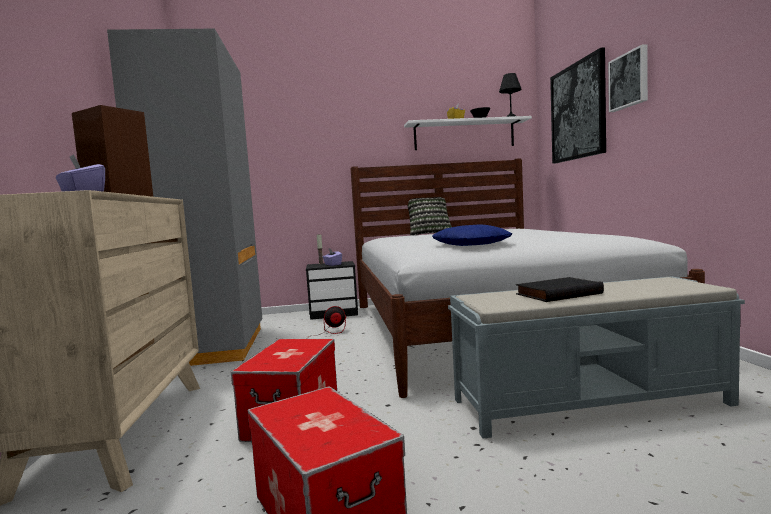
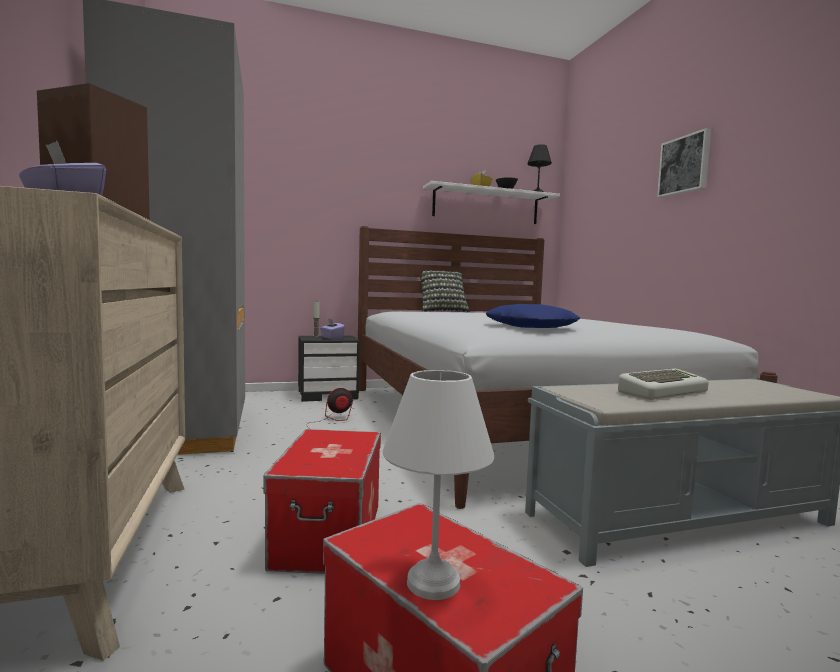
camera: 10 degrees left, 0 degrees up
(301, 433) = (431, 583): none -> white table lamp
(558, 293) = (661, 392): black book -> keyboard
(578, 111) = (615, 194): picture -> none

